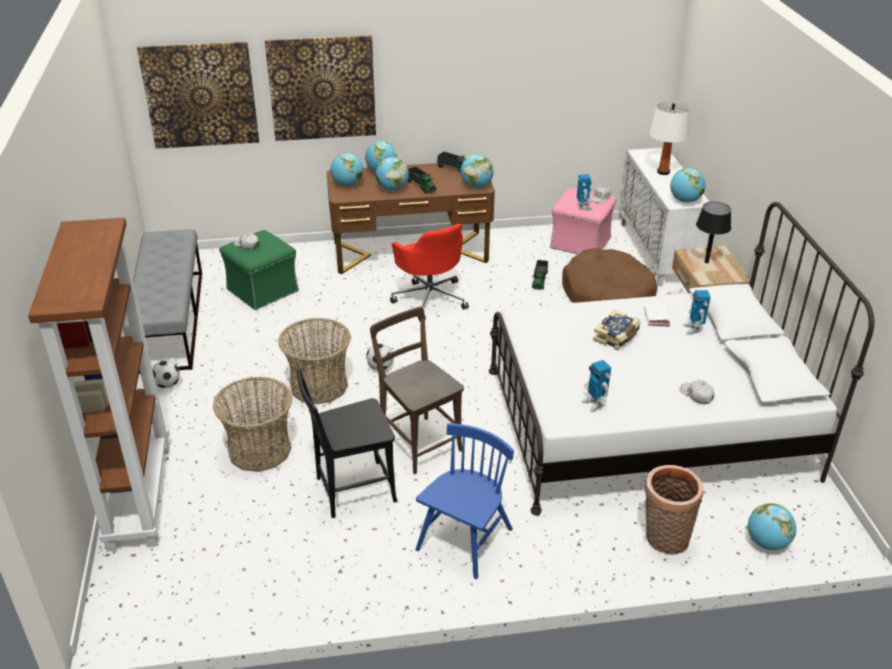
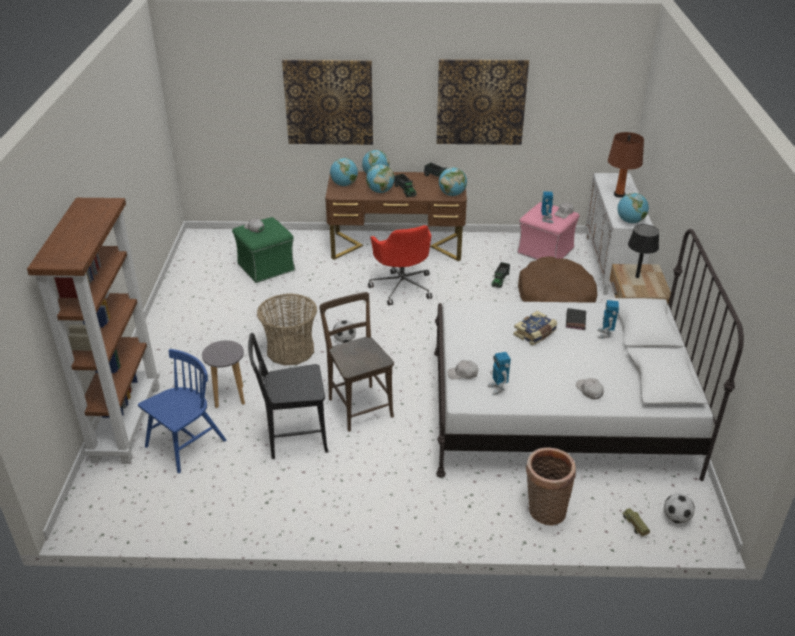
camera: 10 degrees right, 0 degrees up
(167, 384) = (171, 336): football -> football (676, 518)
(171, 320) = (187, 284): grey bench -> none
(200, 95) = (229, 102): picture -> picture (481, 102)
(259, 450) = (229, 397): basket -> grey stool
(464, 540) = (374, 490): blue chair -> blue chair (185, 444)
(550, 391) = (463, 374): none -> white cap
(656, 317) = (575, 320): white book -> black book
(663, 172) = (619, 194): white table lamp -> brown table lamp
(767, 543) = (634, 526): globe -> toy truck

